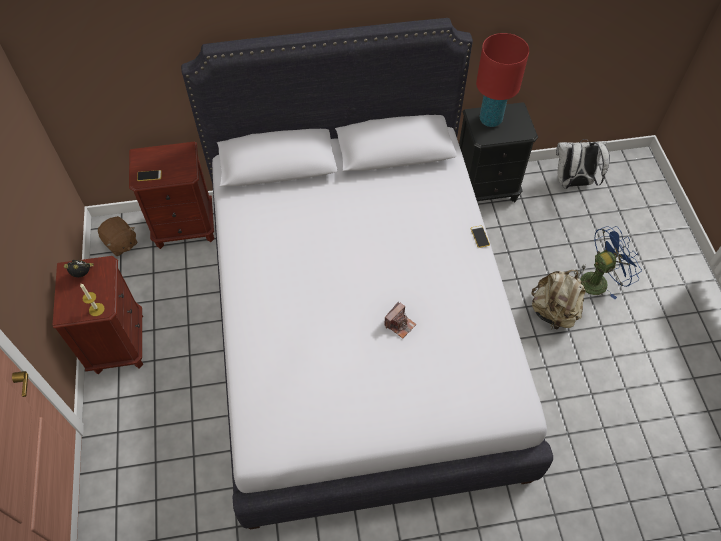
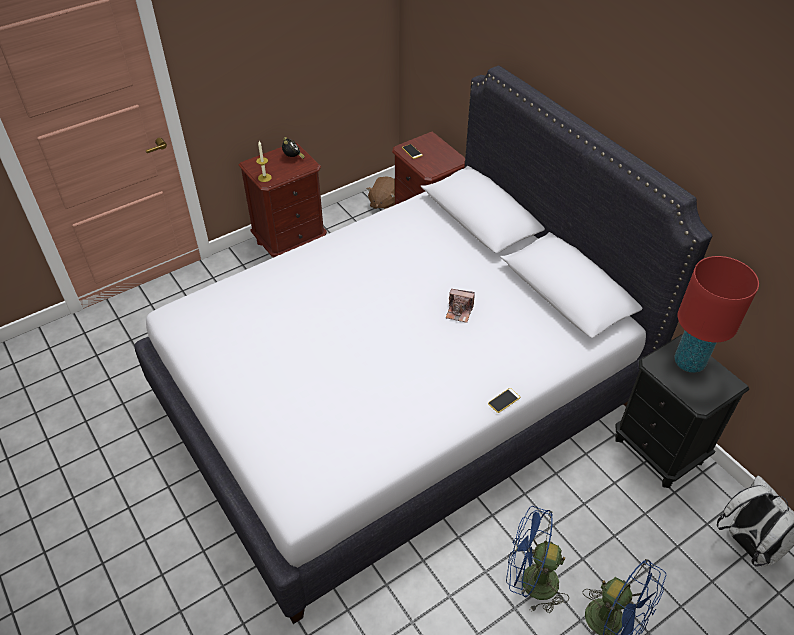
camera: 65 degrees right, 10 degrees down
(400, 324) = (350, 368): camera -> camera (459, 312)
(553, 312) = (530, 581): beige backpack -> blue fan

